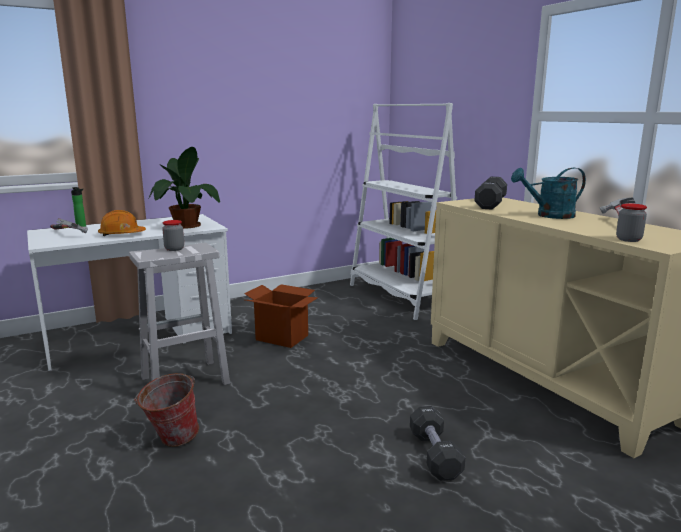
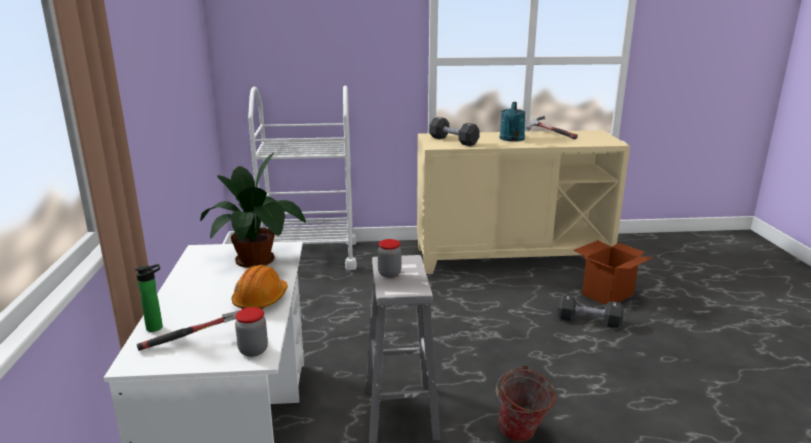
camera: 65 degrees left, 5 degrees up
(282, 338) = (345, 337): cardboard box -> cardboard box (607, 294)
(402, 296) = (310, 256): white bookcase -> white cart
(628, 239) = (593, 143): jar -> jar (253, 350)

